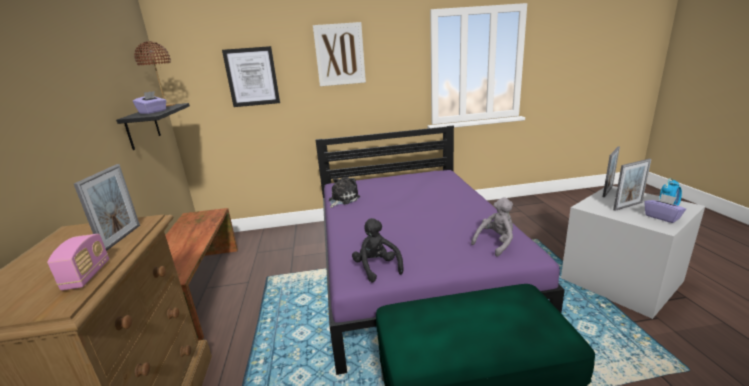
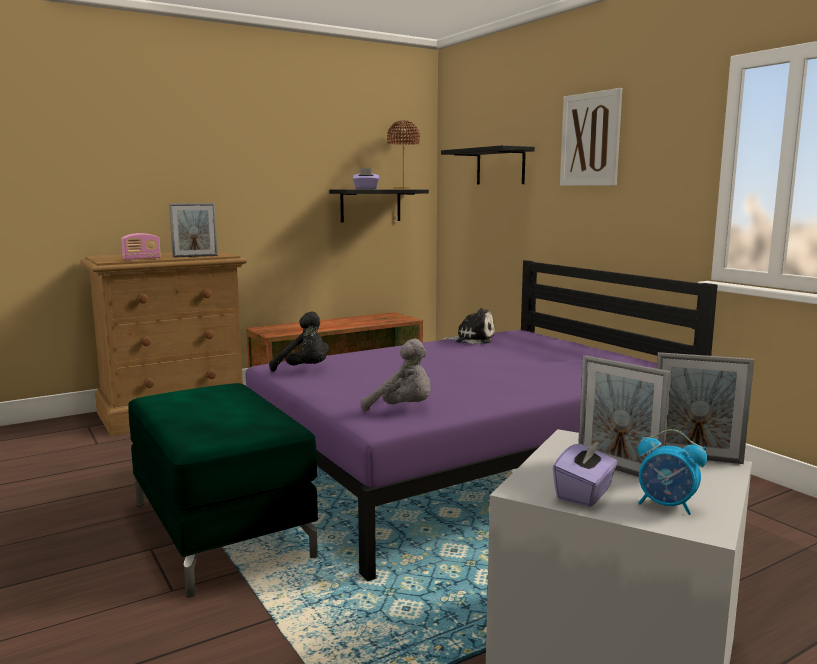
camera: 65 degrees right, 10 degrees down
(252, 77) = (500, 166): picture -> black shelf
(377, 268) = (305, 370): black plush toy -> black plush toy turned 75 degrees clockwise

